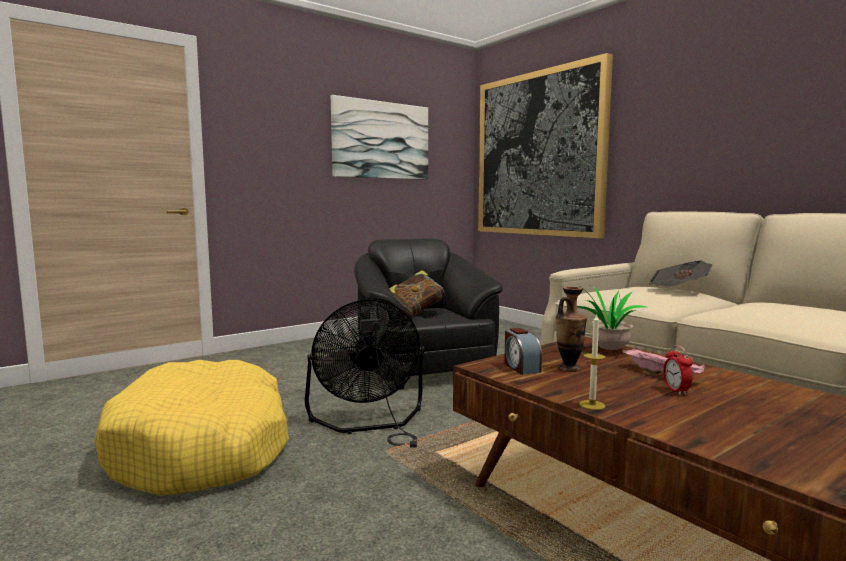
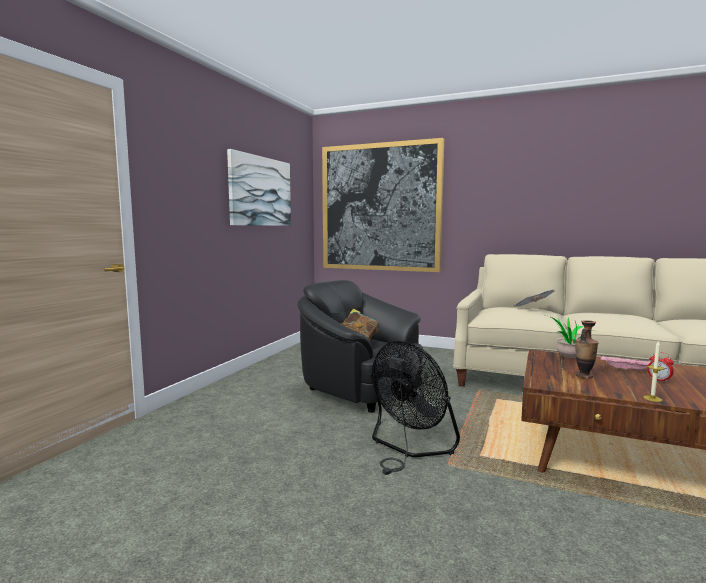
camera: 30 degrees left, 0 degrees up
(203, 448) = (308, 509): yellow dog bed -> none
(374, 423) = (403, 445): black fan -> black fan turned 90 degrees clockwise
(521, 367) = (561, 380): alarm clock -> none

